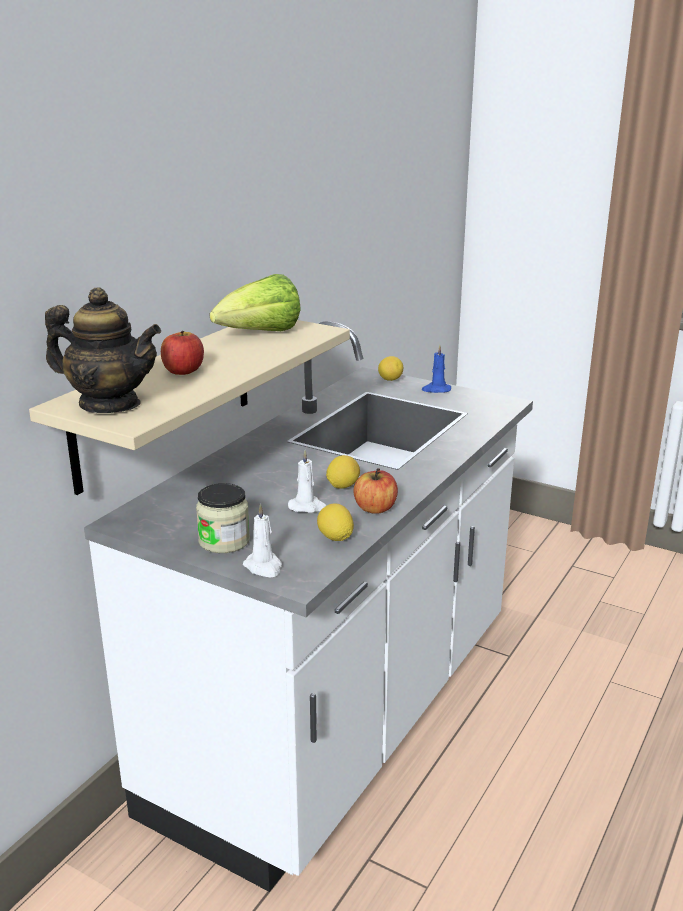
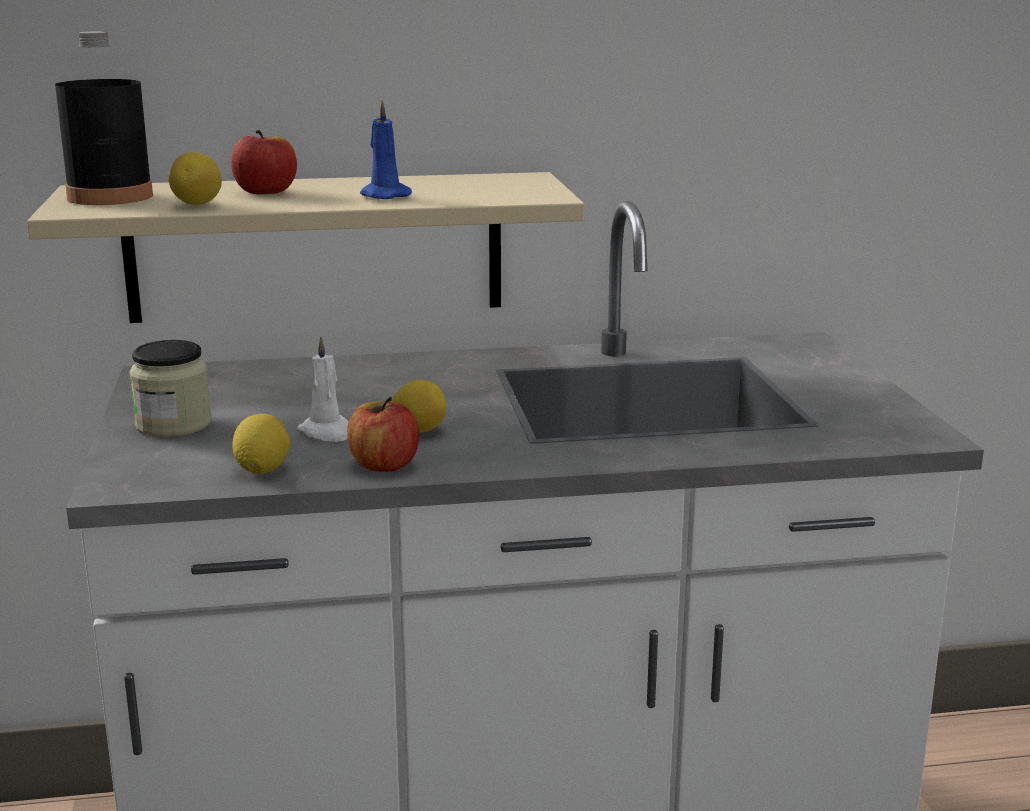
camera: 50 degrees right, 5 degrees down
(110, 405) = (110, 197): teapot -> black bottle
(260, 334) = (463, 185): lettuce -> none
(264, 567) = (133, 460): white candle -> none
(390, 380) = (819, 356): lemon -> lemon (198, 204)
(436, 390) = (854, 386): blue candle -> blue candle (383, 196)

